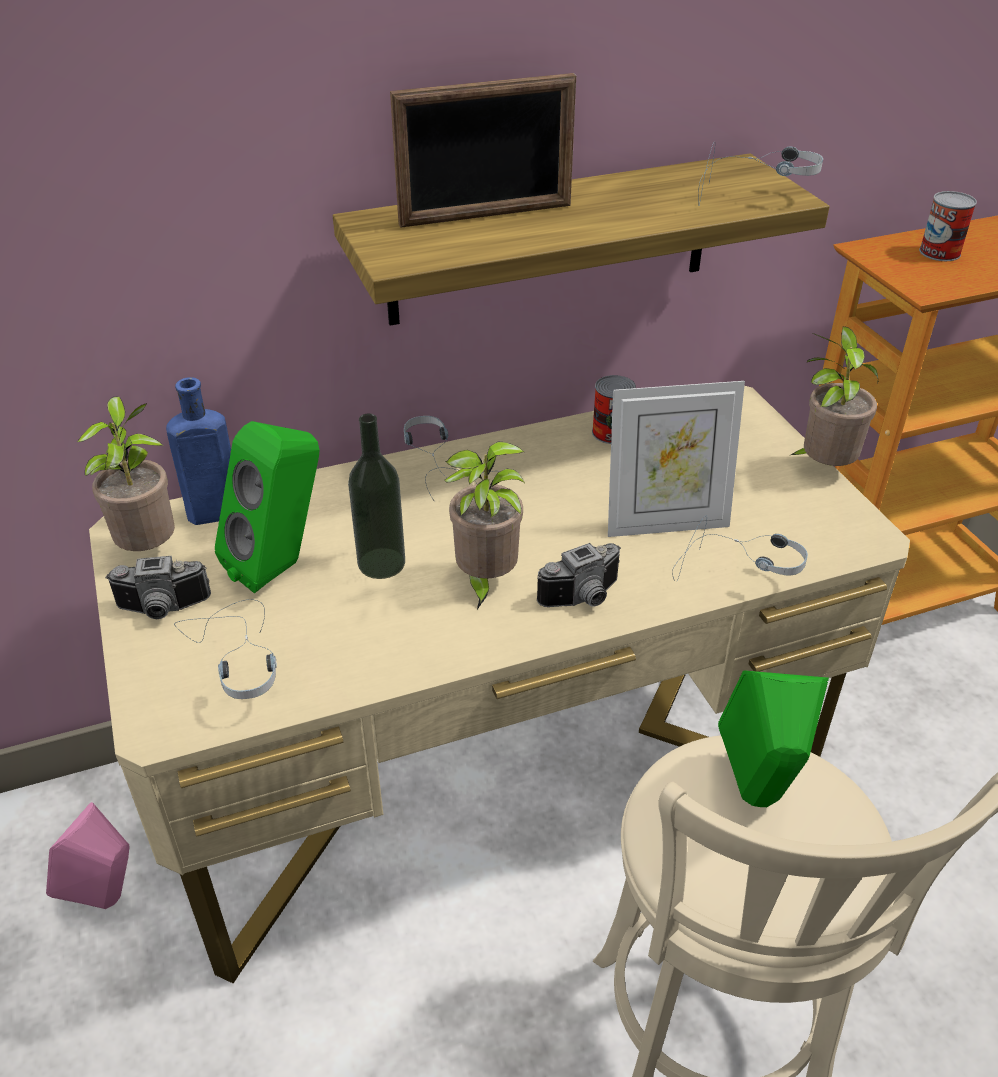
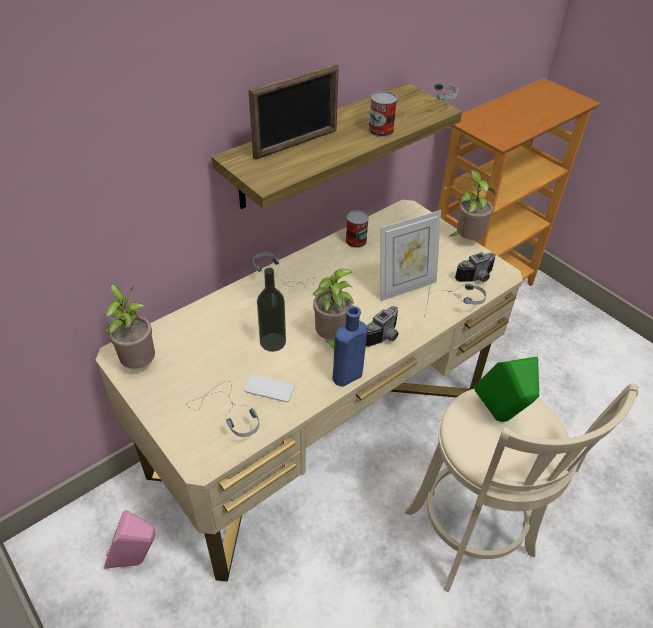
camera: 20 degrees left, 5 degrees up
(162, 610) = (167, 397): camera -> camera (477, 278)
(210, 514) = (163, 334): blue bottle -> blue bottle (345, 377)
(282, 566) = (220, 356): green speaker -> none
(335, 637) = (269, 389): none -> phone
(939, 252) = (497, 117): can -> can (381, 130)

